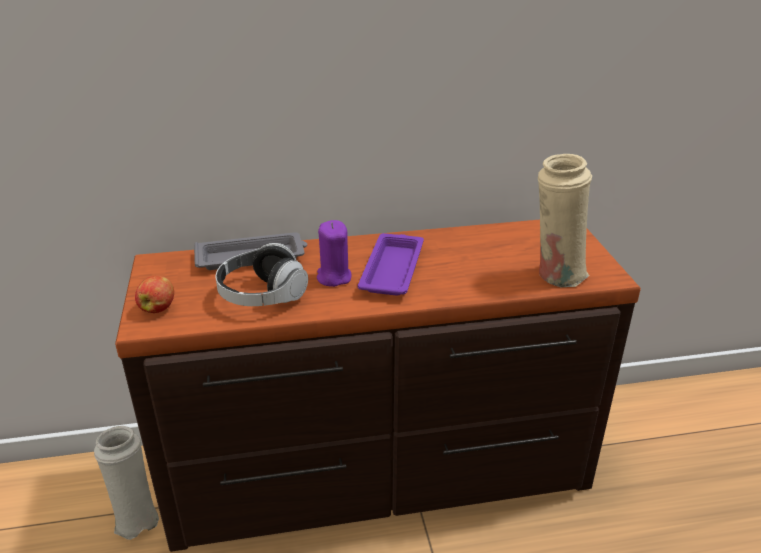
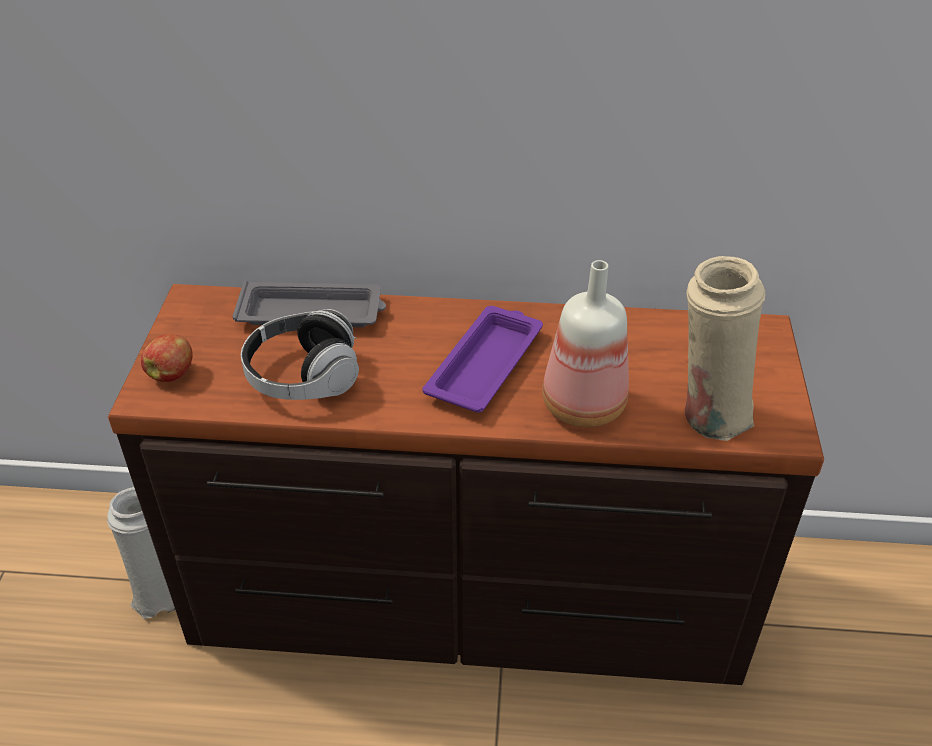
camera: 15 degrees right, 10 degrees up
(333, 277) = (403, 364): purple candle -> none
(471, 283) = (583, 407): none -> bottle

